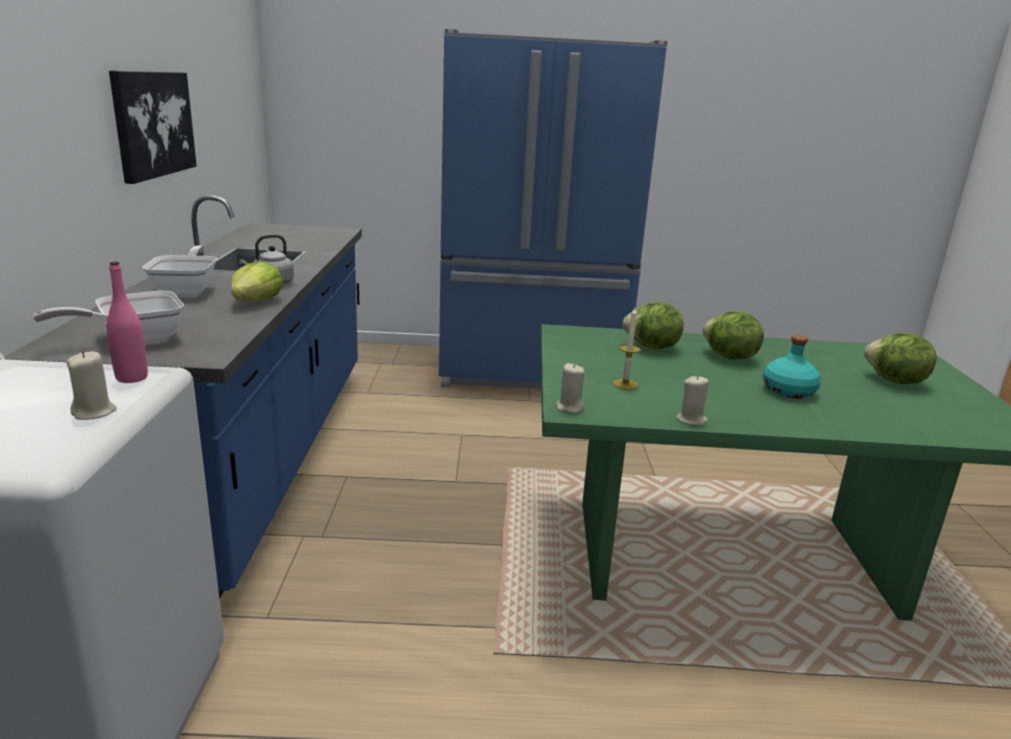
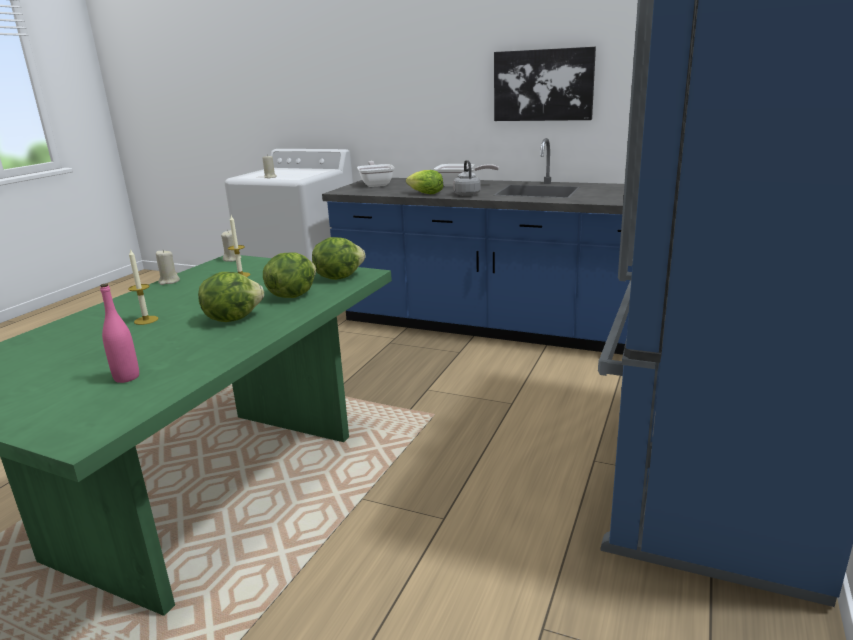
camera: 115 degrees right, 0 degrees up
(132, 378) = (297, 177): pink bottle -> pink bottle (126, 377)
(787, 391) = (146, 320): turquoise bottle -> candle
(894, 381) = (70, 376): lettuce -> lettuce (338, 277)

